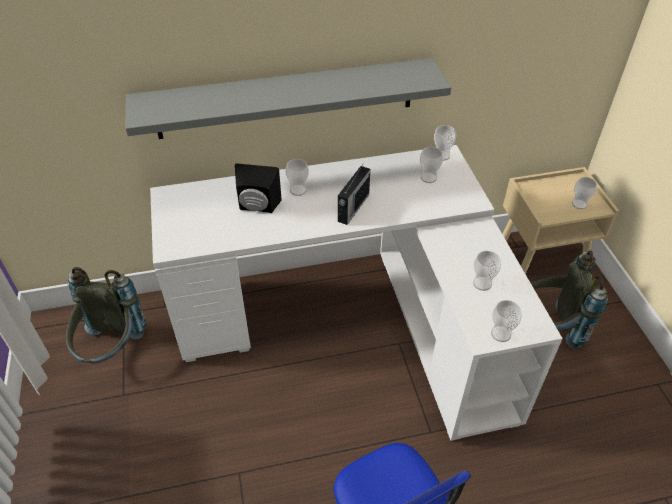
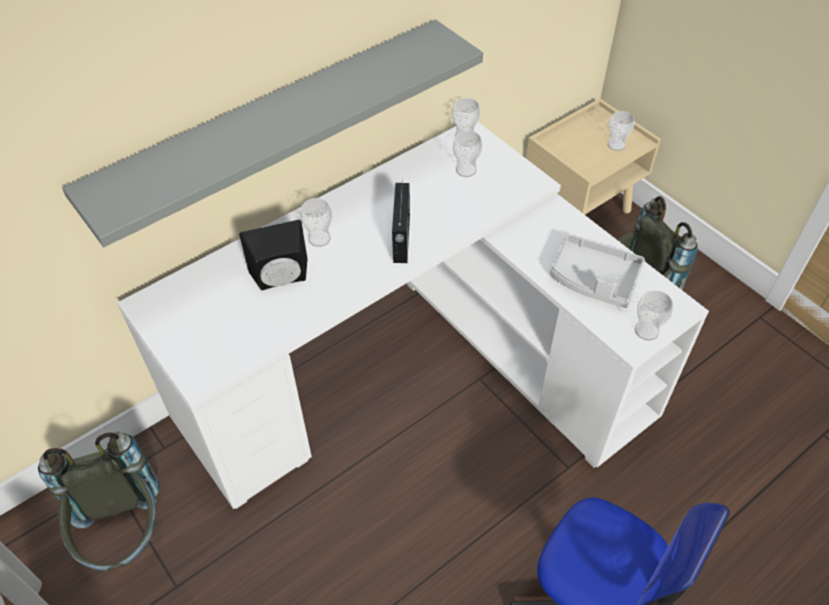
camera: 25 degrees left, 5 degrees up
(482, 283) = (594, 279): cup -> grey tray

